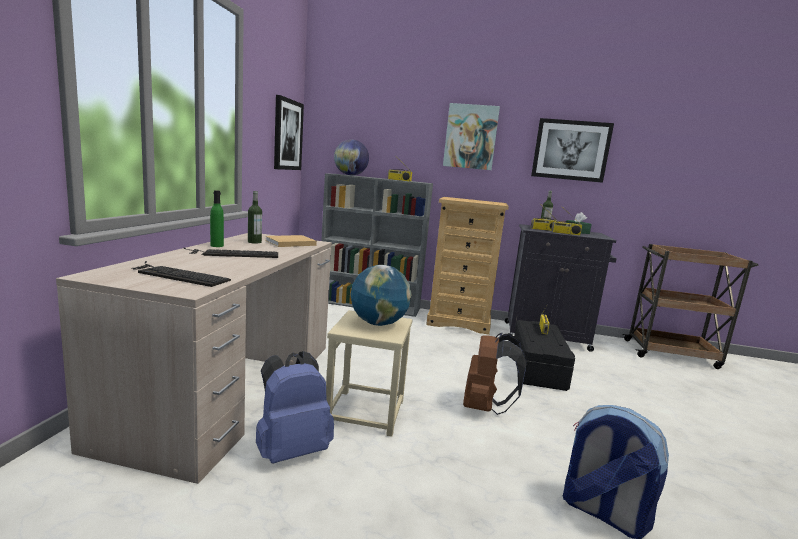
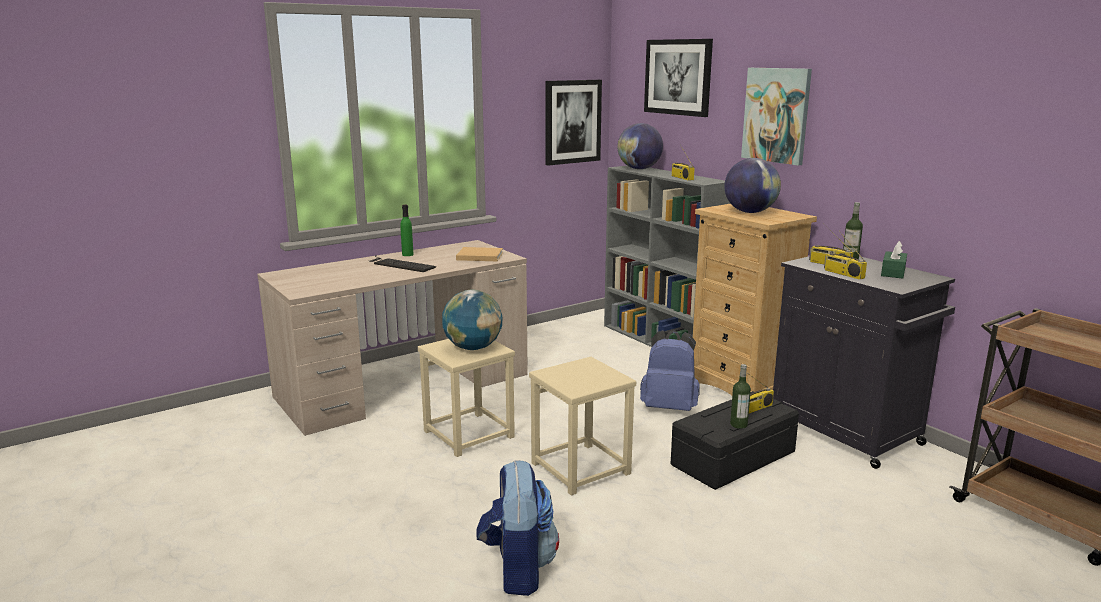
camera: 45 degrees right, 5 degrees up
(176, 275) = (319, 279): keyboard -> none
(254, 242) = (448, 253): bottle -> bottle (738, 424)
(291, 450) = (378, 438): blue backpack -> blue backpack (669, 407)
(472, 200) = (750, 212): none -> globe
(485, 407) = (581, 469): brown backpack -> beige stool
(570, 150) = (911, 135): picture -> picture (678, 77)

